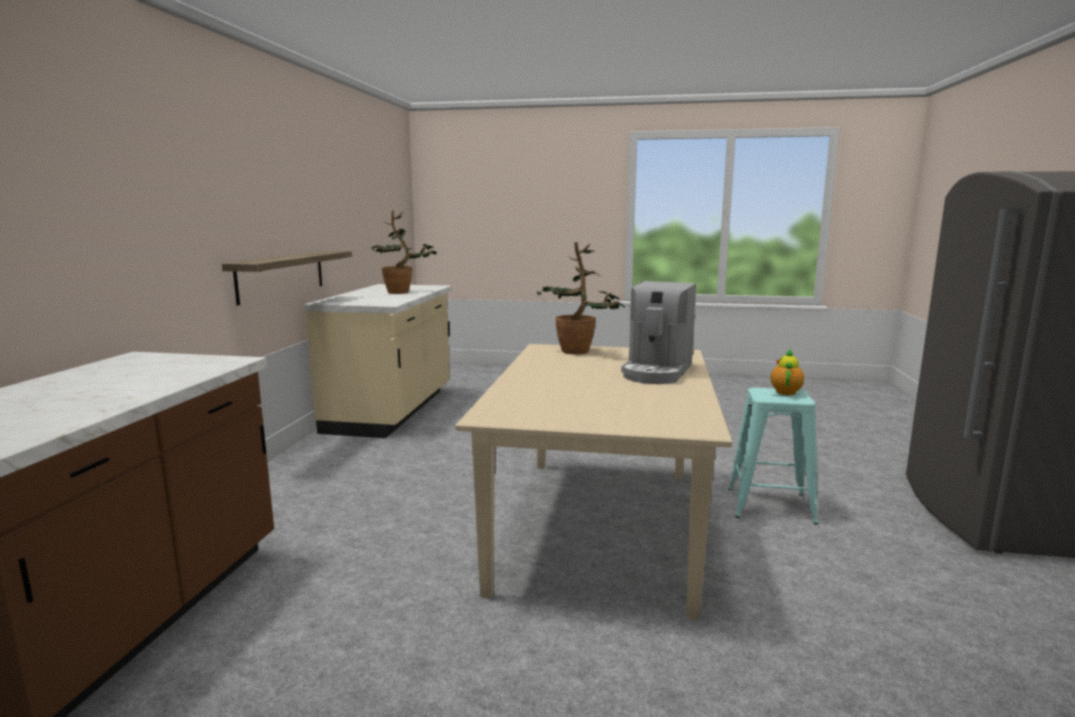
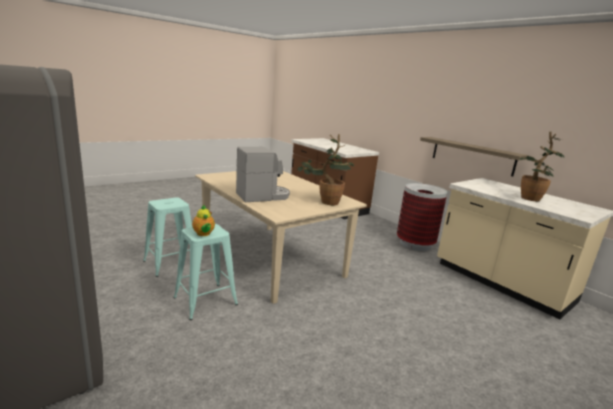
camera: 130 degrees right, 5 degrees up
(326, 461) = (415, 244): none -> trash can
(657, 372) = (263, 196): coffee machine -> coffee machine turned 90 degrees clockwise
(807, 586) = (170, 263): none -> turquoise stool

